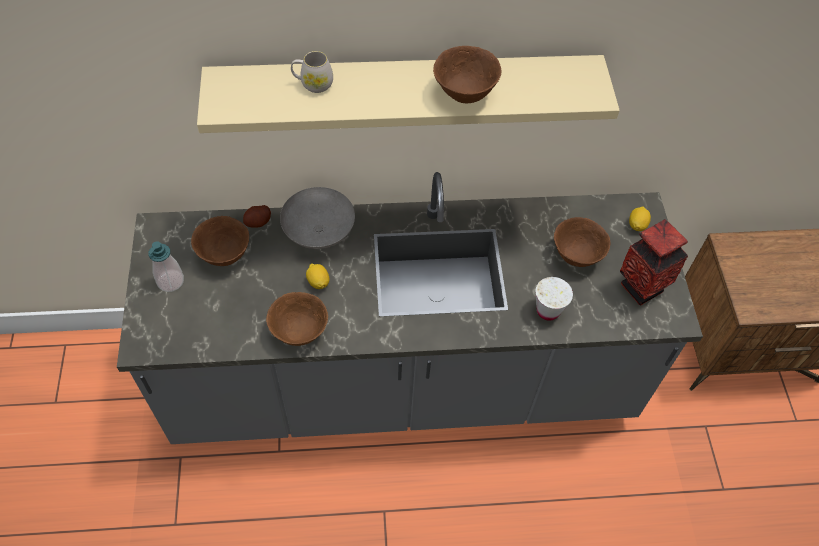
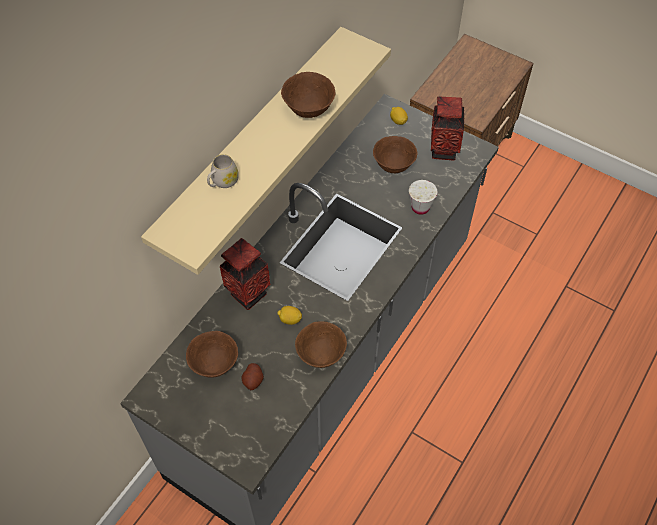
camera: 50 degrees left, 0 degrees up
(170, 281) = (207, 413): soap dispenser -> none
(258, 222) = (204, 326): potato -> potato (253, 380)
(318, 233) = (248, 294): grey bowl -> vase

